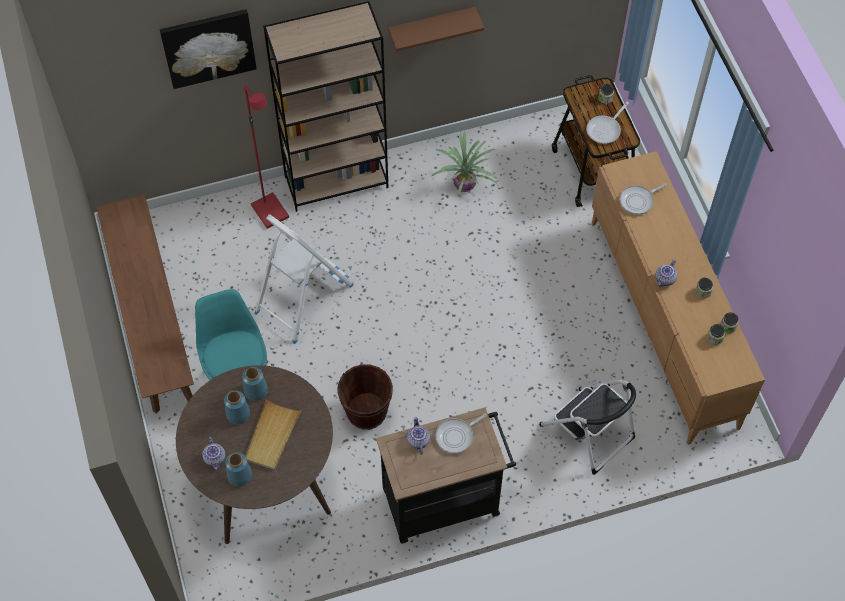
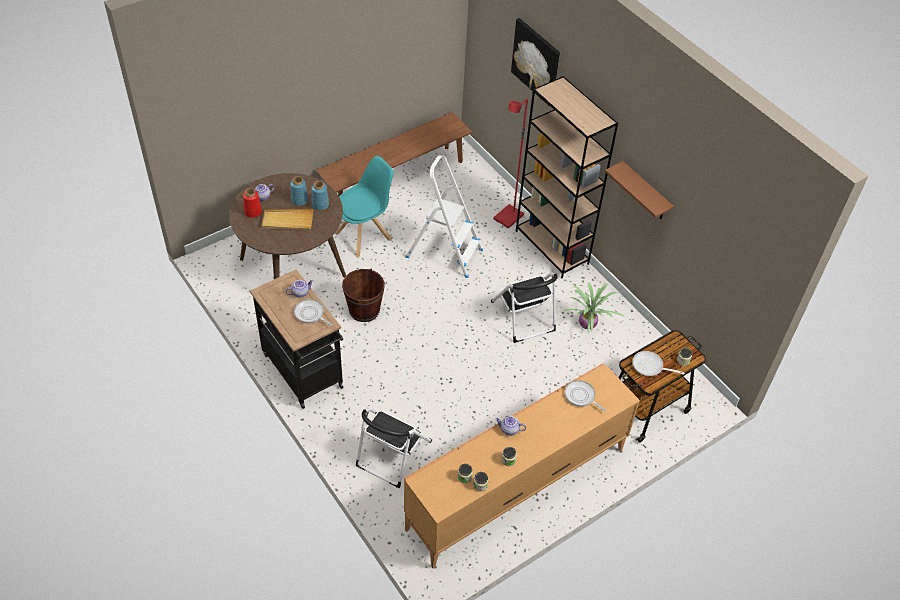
camera: 70 degrees right, 10 degrees down
(240, 475) = (253, 212): blue vase -> red vase
(434, 244) = (523, 317): none -> step ladder

